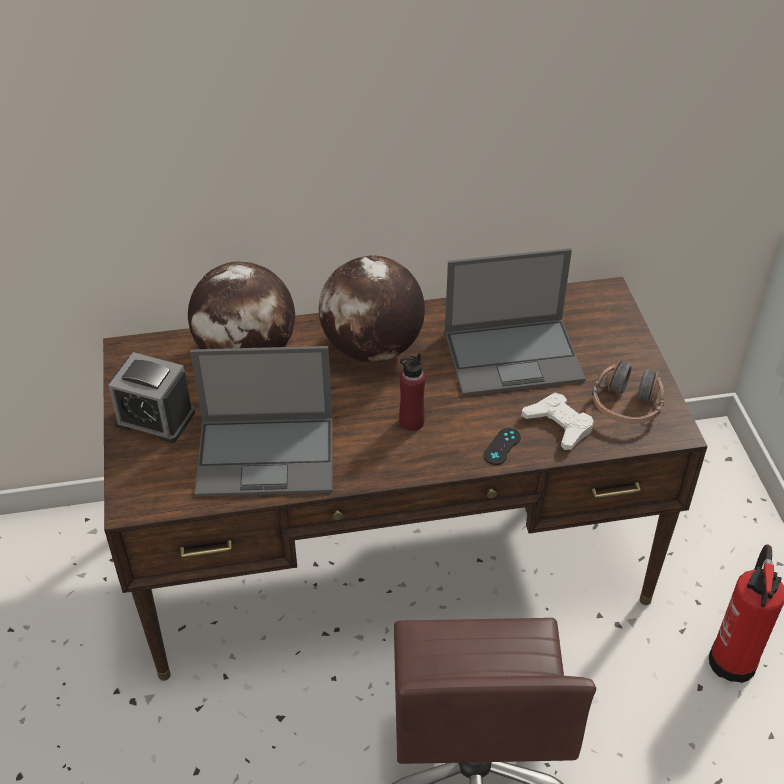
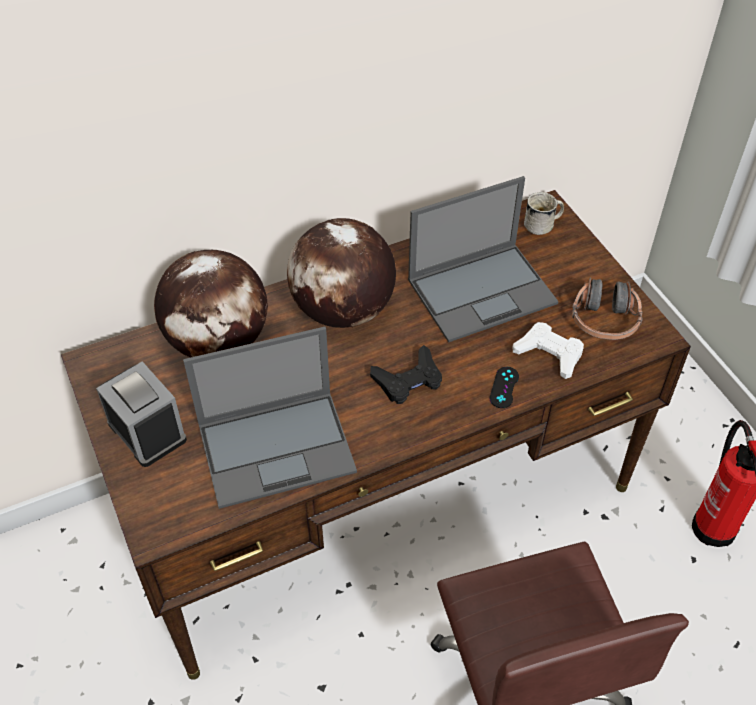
camera: 15 degrees left, 5 degrees up
(155, 418) = (147, 431): alarm clock -> alarm clock turned 135 degrees counterclockwise
(411, 422) = (408, 380): red bottle -> black game controller
(598, 307) = (543, 225): none -> white mug

